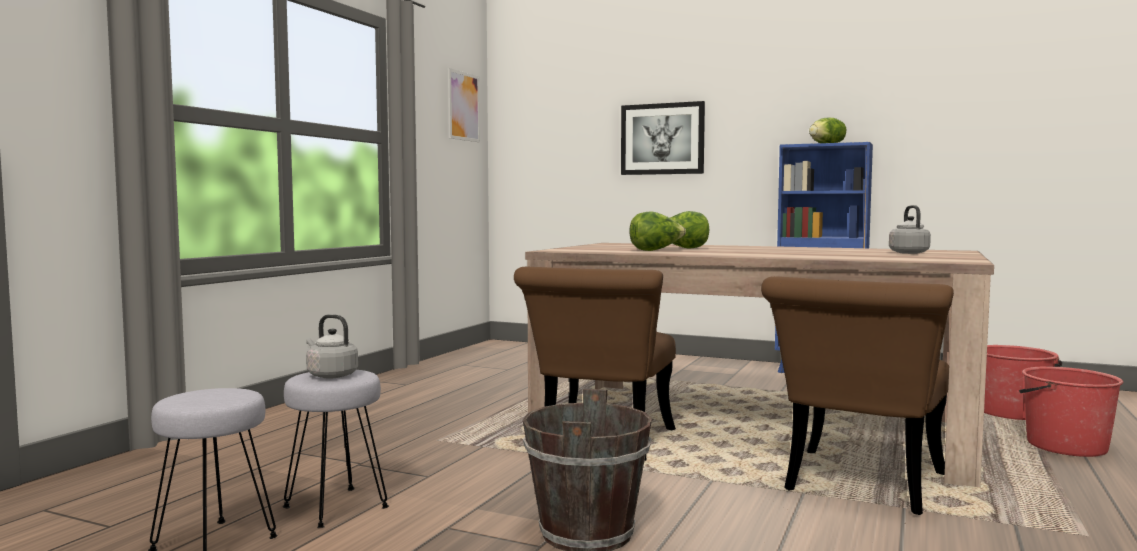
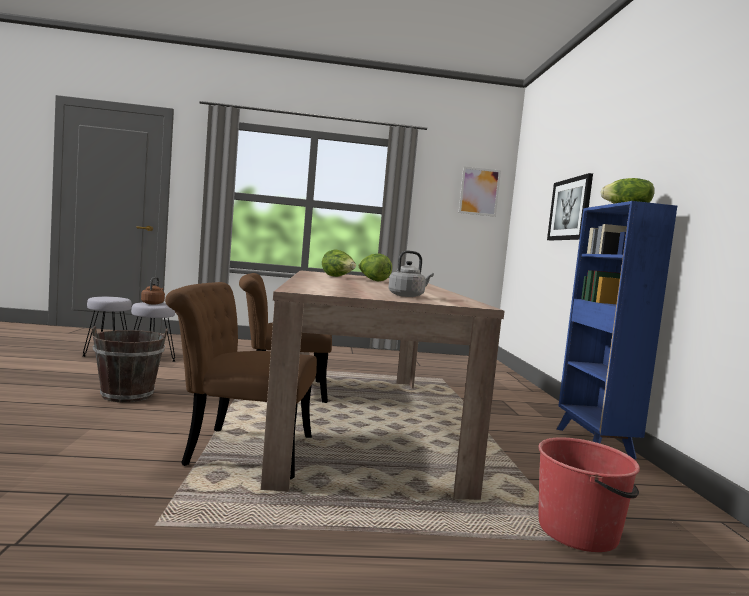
camera: 60 degrees right, 0 degrees up
(330, 375) = (153, 303): grey kettle -> brown kettle
(1065, 446) = (456, 550): red bucket -> none

